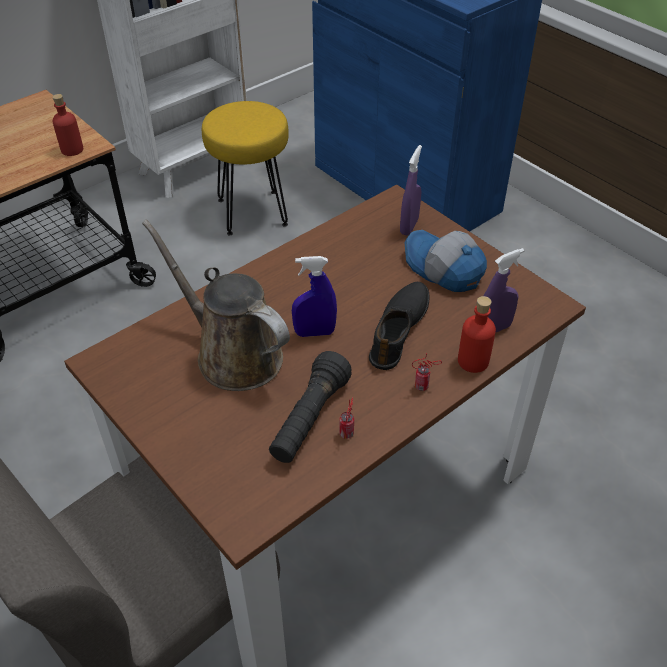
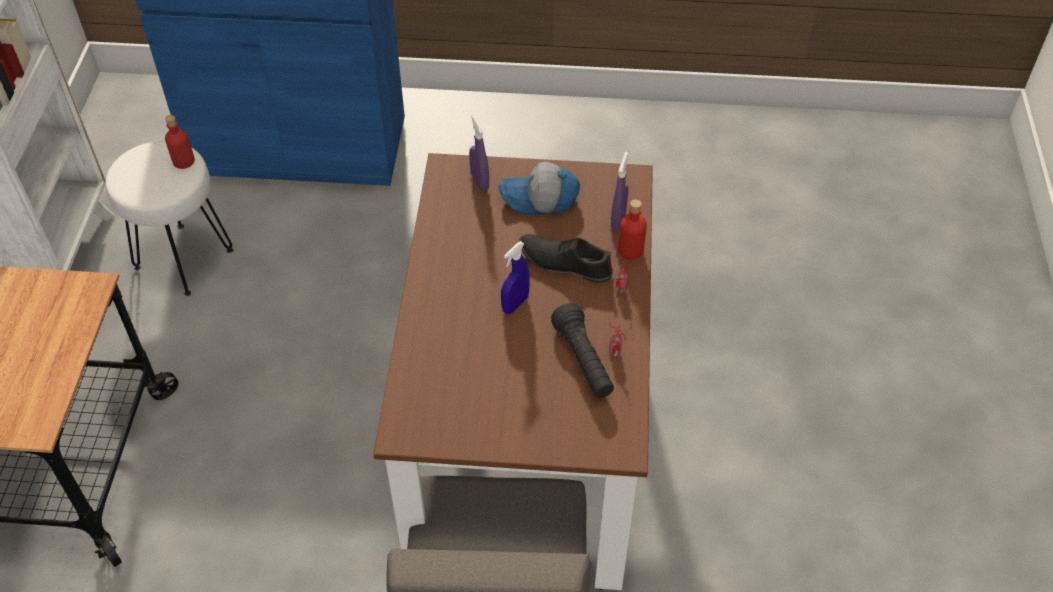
camera: 45 degrees left, 5 degrees up
(72, 150) = (80, 302): red bottle -> red bottle (183, 161)
(233, 353) = (482, 358): brown watering can -> none
(253, 211) = (184, 258): yellow stool -> white stool
(399, 330) = (565, 262): black shoe -> black shoe turned 45 degrees counterclockwise

